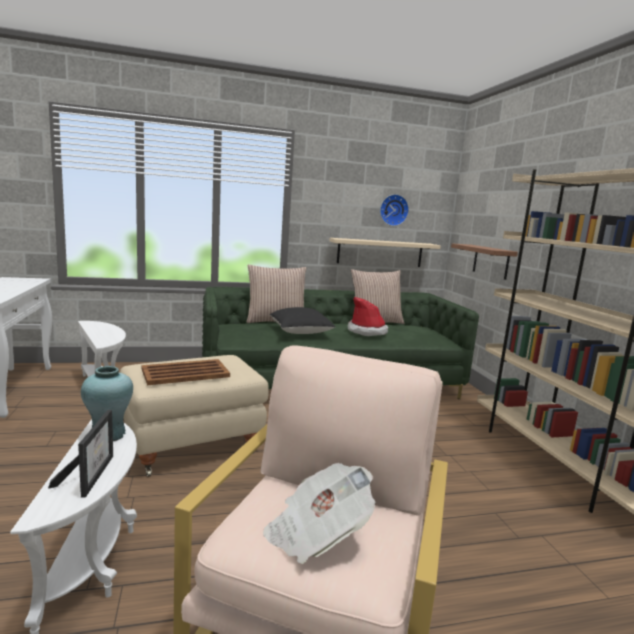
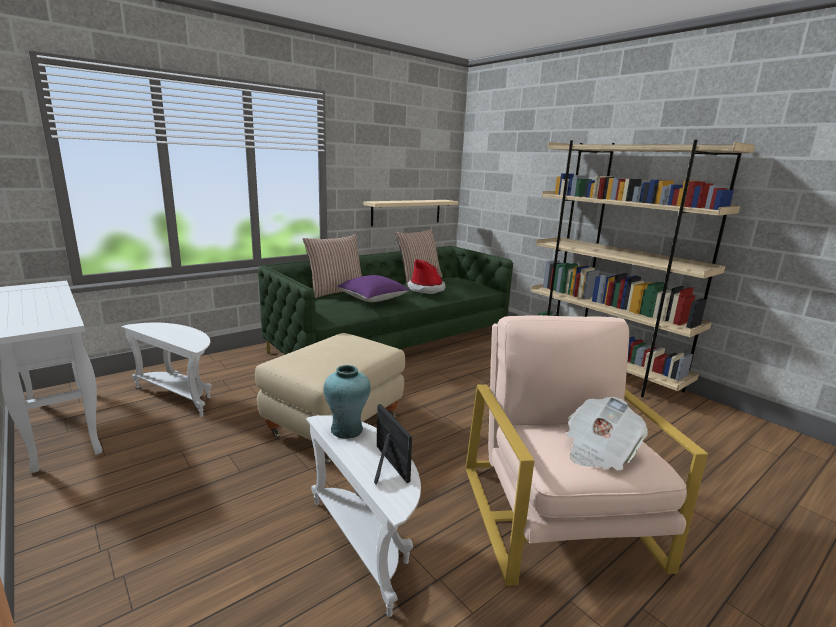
camera: 25 degrees left, 5 degrees up
(184, 373) = (334, 359): brown tray -> none
(300, 332) = (373, 299): black pillow -> purple pillow
(393, 210) = (415, 170): wall clock -> none
(491, 261) = (509, 214): shelf -> none

